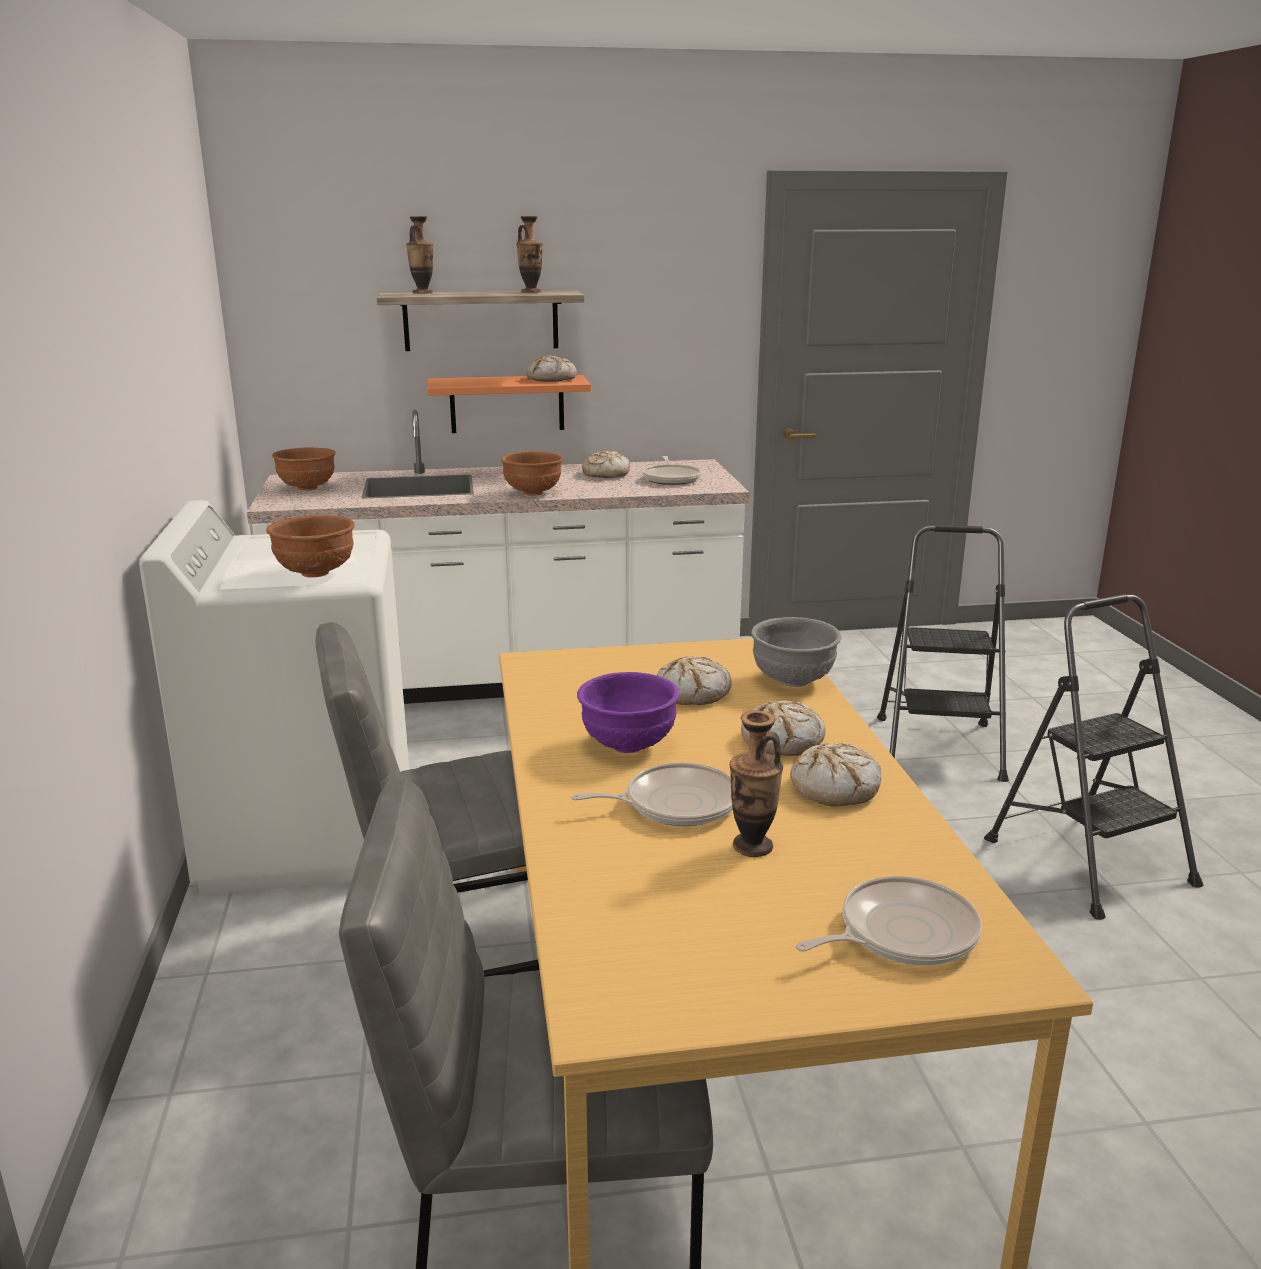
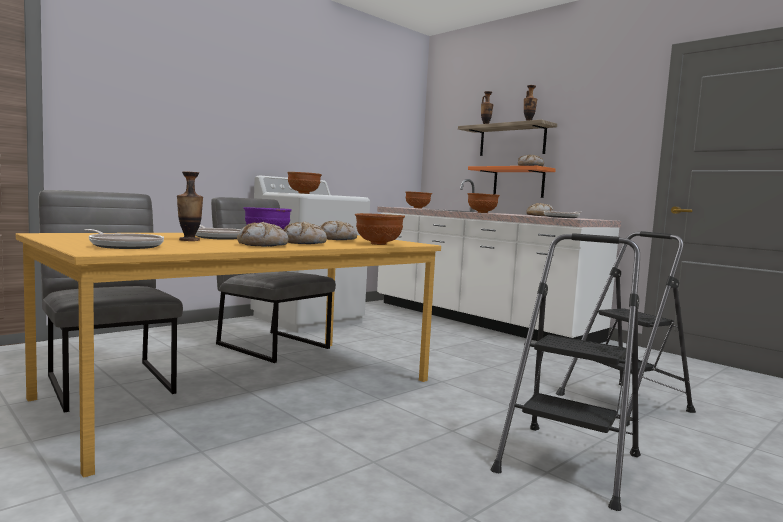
camera: 55 degrees right, 15 degrees down
(792, 681) = (377, 244): grey bowl -> brown bowl

